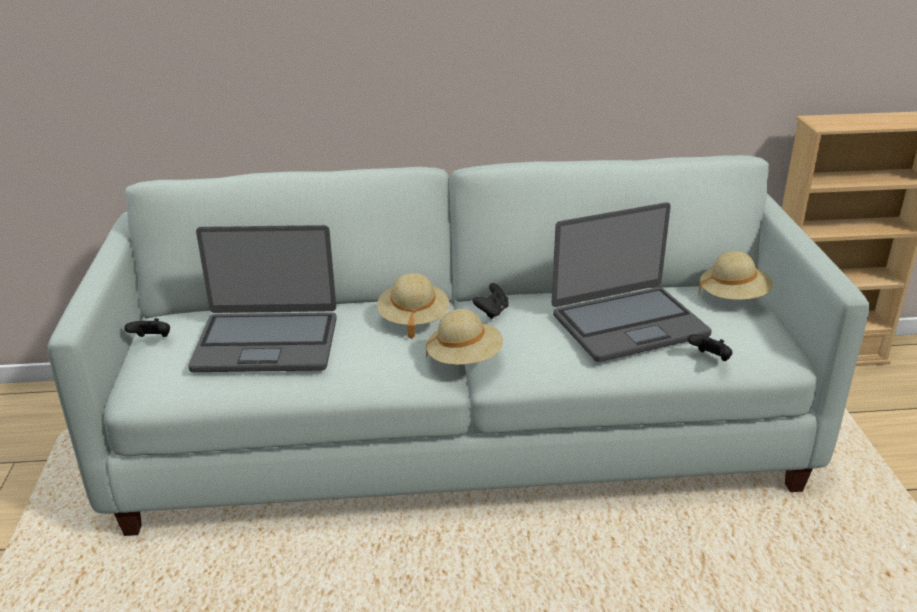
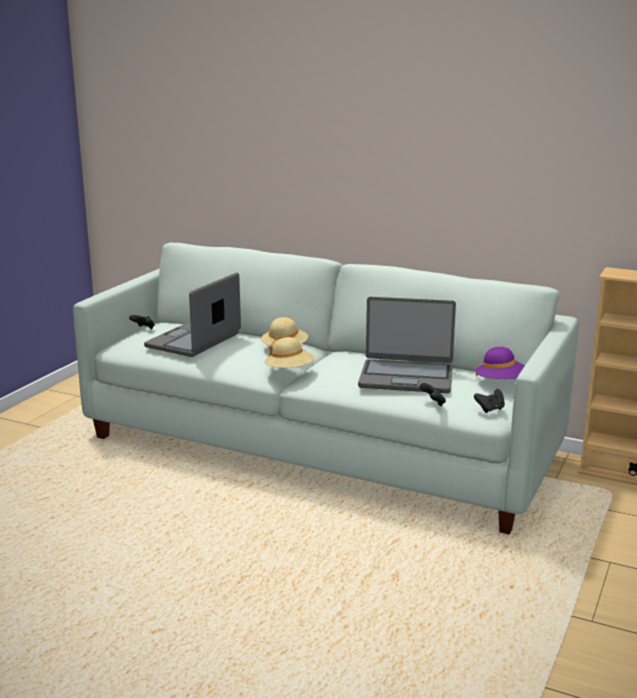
camera: 30 degrees right, 10 degrees down
(267, 343) = (194, 340): laptop -> laptop turned 90 degrees clockwise
(492, 312) = (334, 356): black game controller -> black game controller (490, 409)
(733, 297) = (500, 382): beige hat -> purple hat

